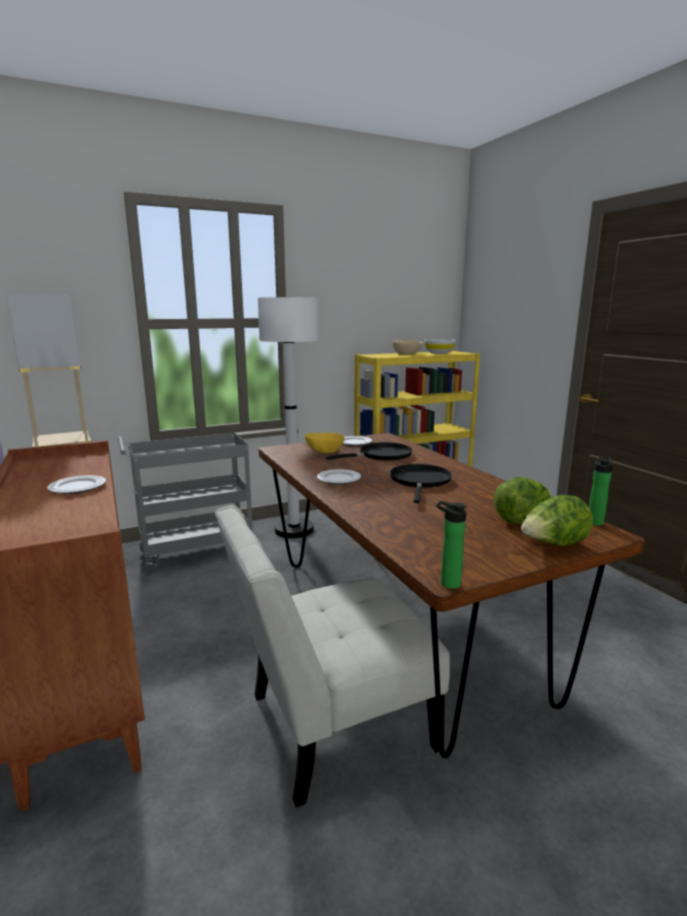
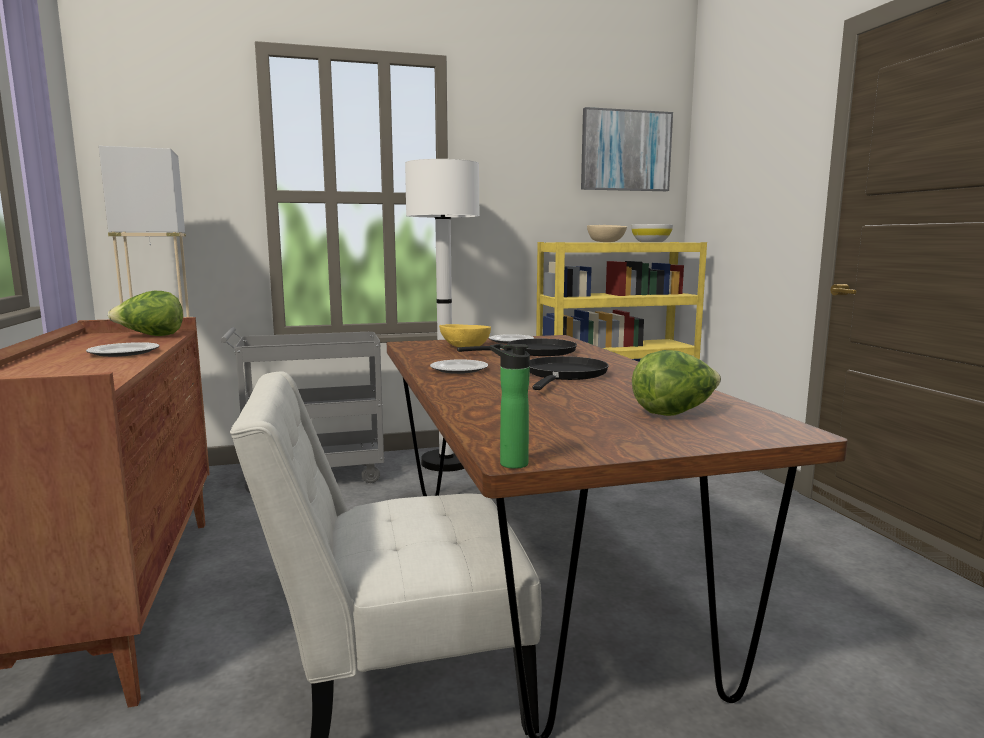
camera: 10 degrees right, 5 degrees down
(418, 281) = (625, 151): none -> picture
(553, 545) = (698, 438): lettuce -> lettuce (151, 336)
(595, 522) = (783, 419): bottle -> none

